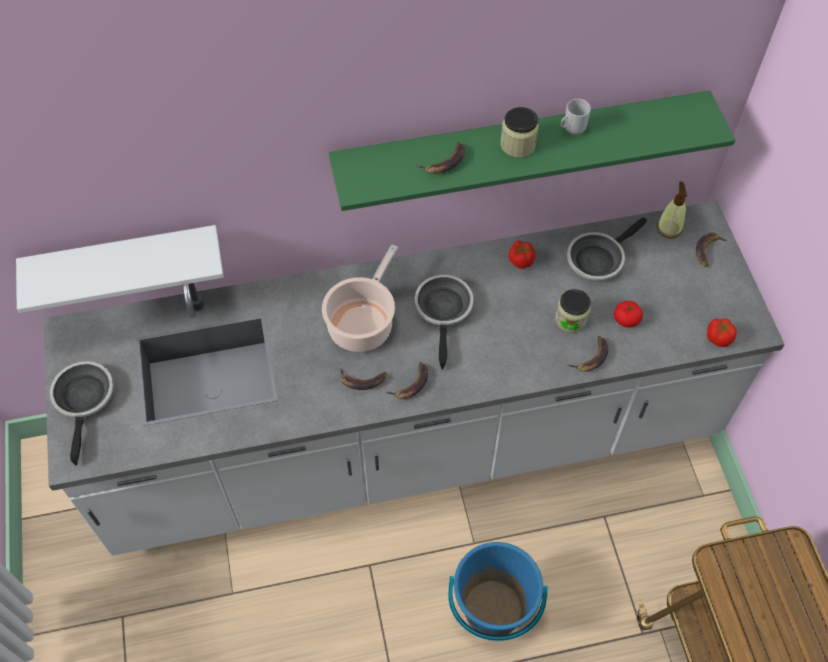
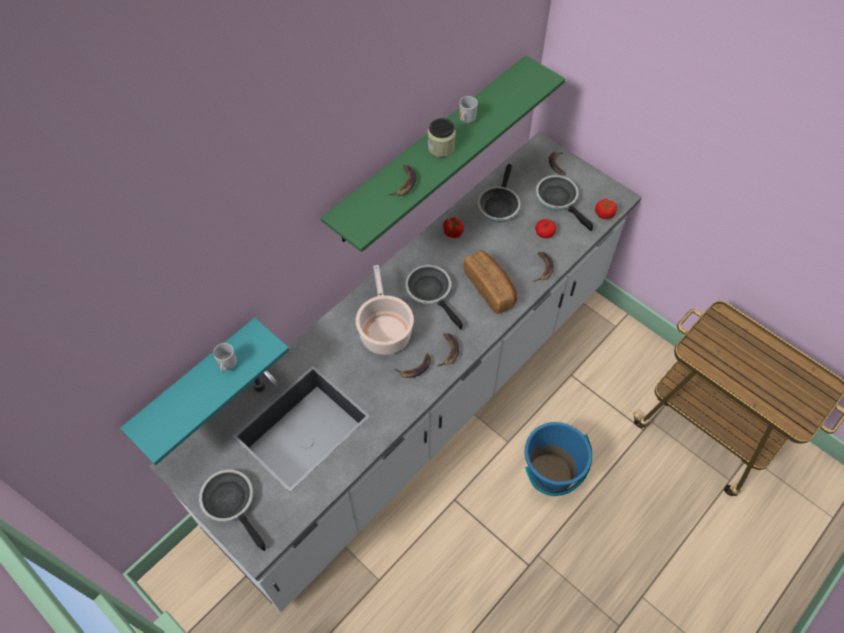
camera: 35 degrees left, 0 degrees up
(125, 262) = (197, 384): white shelf -> turquoise shelf
(152, 257) = (227, 365): none -> mug
(512, 344) = (490, 288): none -> bread
(570, 319) = (512, 252): jar -> none
(669, 228) = (525, 163): soap dispenser -> none
(675, 292) = (559, 200): none -> frying pan

